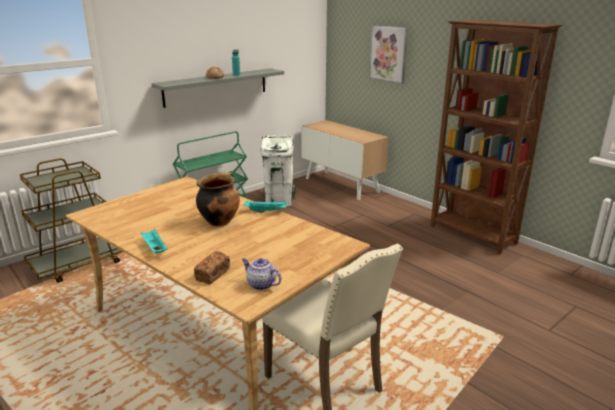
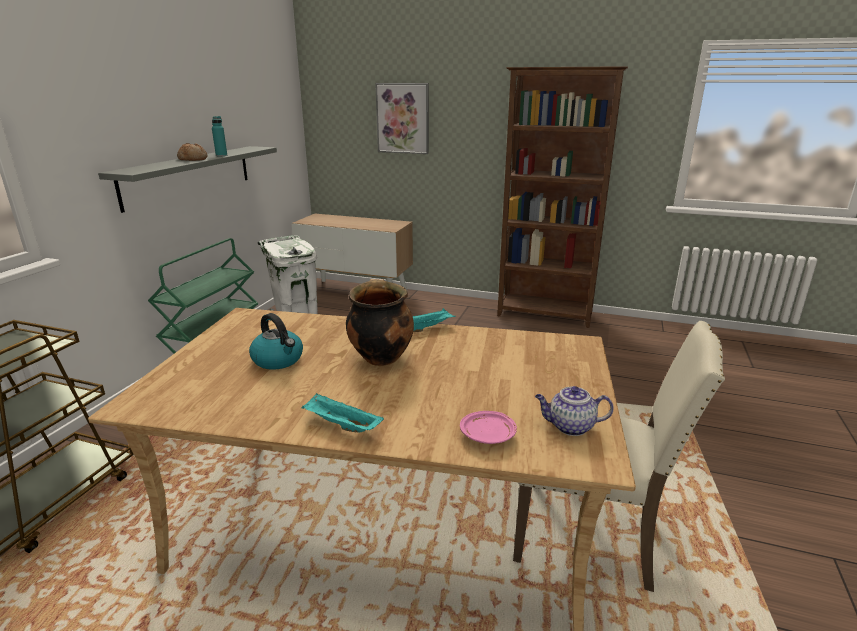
camera: 30 degrees left, 0 degrees up
(169, 209) = (278, 360): none -> kettle
(213, 274) = (488, 435): bread -> pink plate

